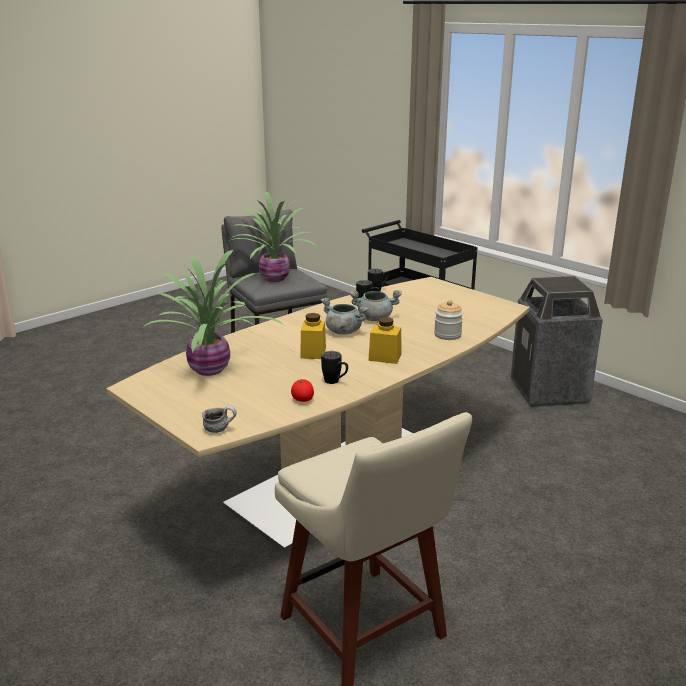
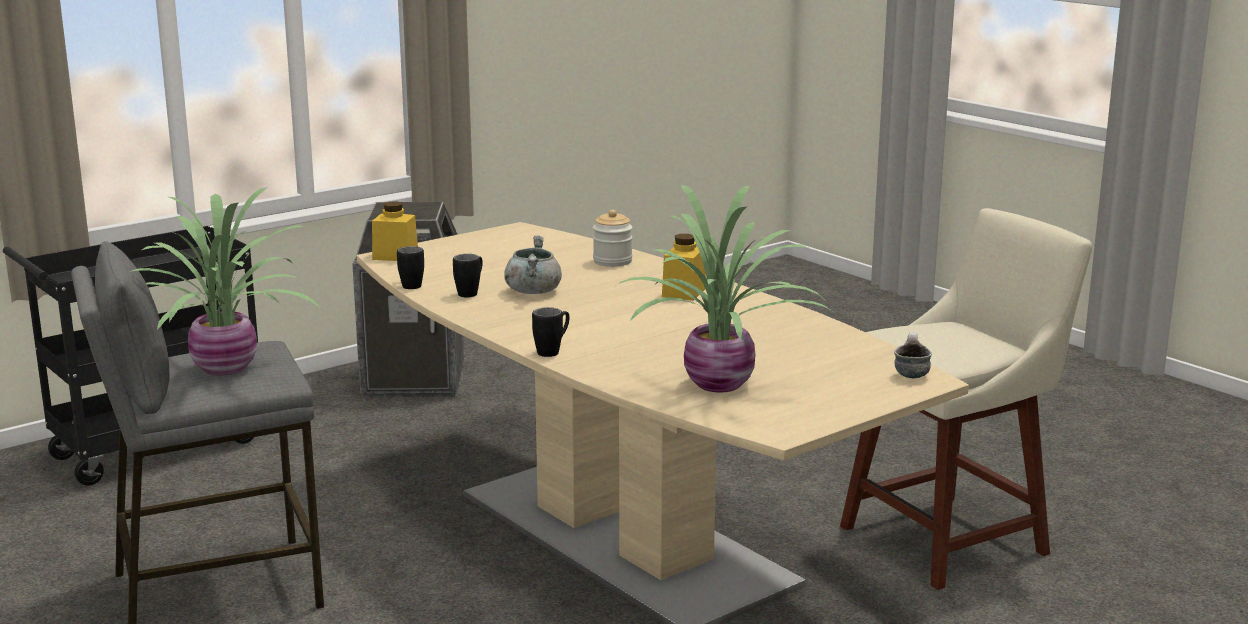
camera: 85 degrees left, 5 degrees down
(302, 400) = (818, 334): tomato -> none
(313, 352) = (661, 326): yellow jar -> yellow jar (395, 256)
(335, 382) = (763, 318): black mug -> black mug (553, 351)
(343, 331) = (583, 309): grey cooking pot -> none

